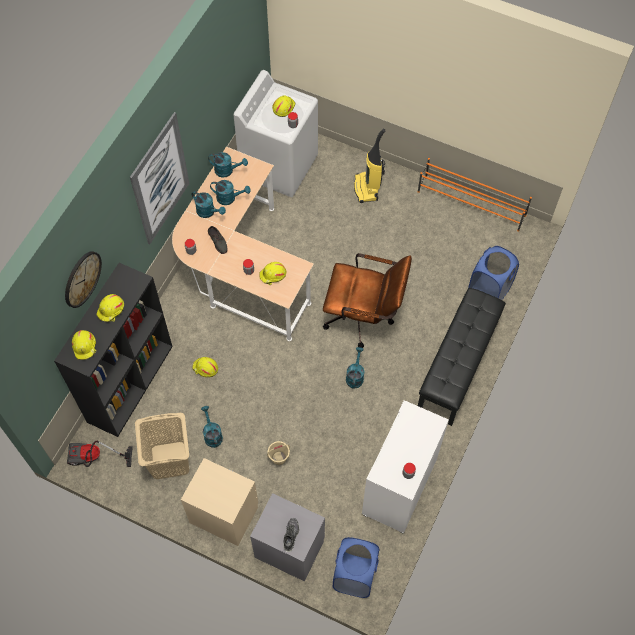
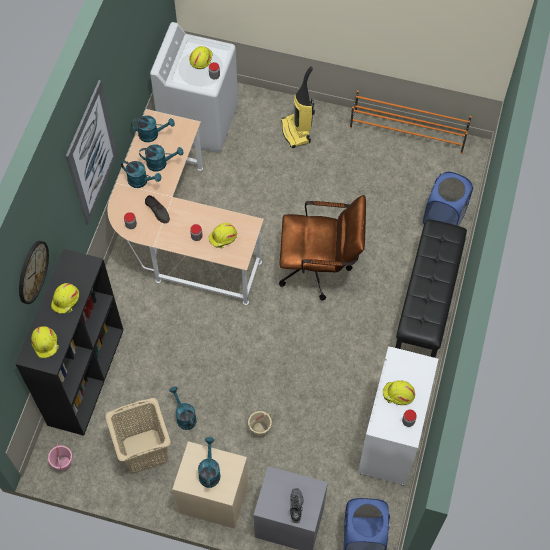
camera: 10 degrees left, 0 degrees up
(94, 459) = (63, 463): vacuum cleaner -> pink bucket
(205, 368) = (163, 347): yellow hard hat -> yellow hard hat (398, 394)
(355, 376) = (322, 330): turquoise watering can -> turquoise watering can (209, 471)

